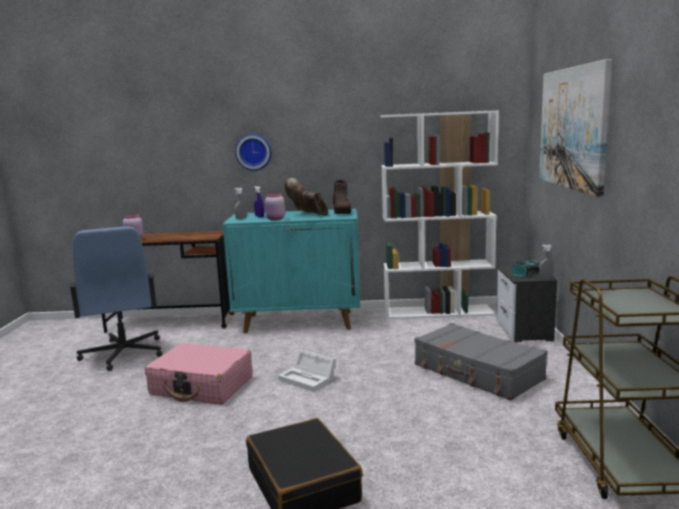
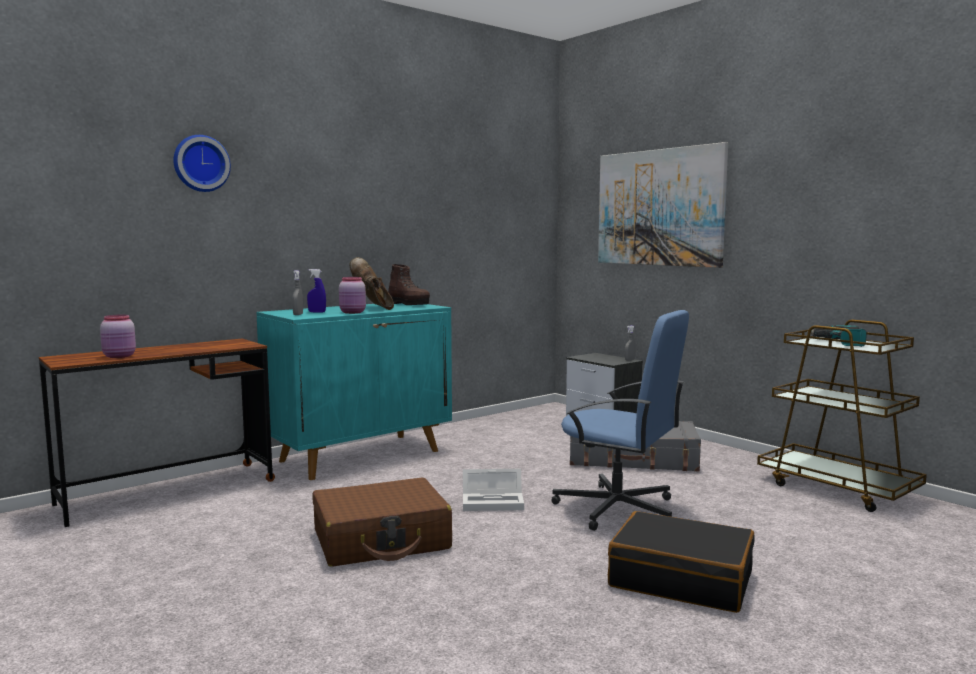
camera: 40 degrees left, 5 degrees down
(123, 354) = (171, 541): blue office chair -> blue office chair (618, 509)
(202, 386) = (382, 540): pink suitcase -> brown suitcase
(254, 152) = (281, 224): wall clock -> wall clock (200, 163)
(307, 214) = (374, 307): brown boot -> brown boot turned 60 degrees clockwise
(438, 312) = (496, 420): white bookcase -> none
(524, 272) = (602, 358): power drill -> power drill (839, 342)

